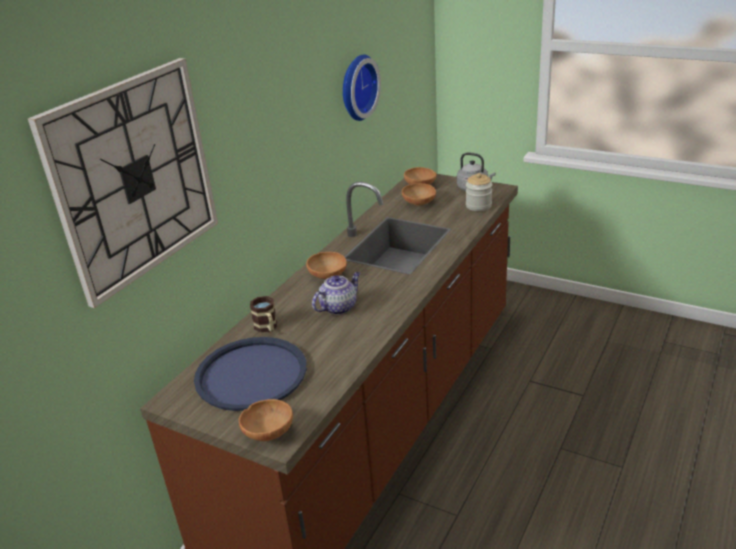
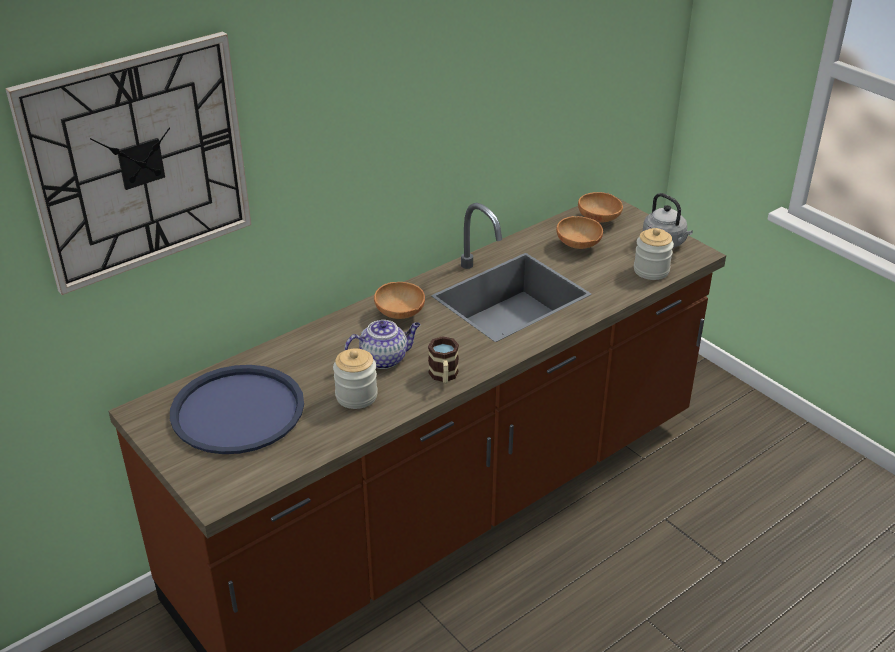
camera: 20 degrees right, 5 degrees up
(267, 328) = (291, 359): mug -> mug (444, 376)
(269, 432) = (211, 484): brown bowl -> none
(337, 337) = (356, 396): none -> jar
(356, 87) = (518, 77): wall clock -> none

